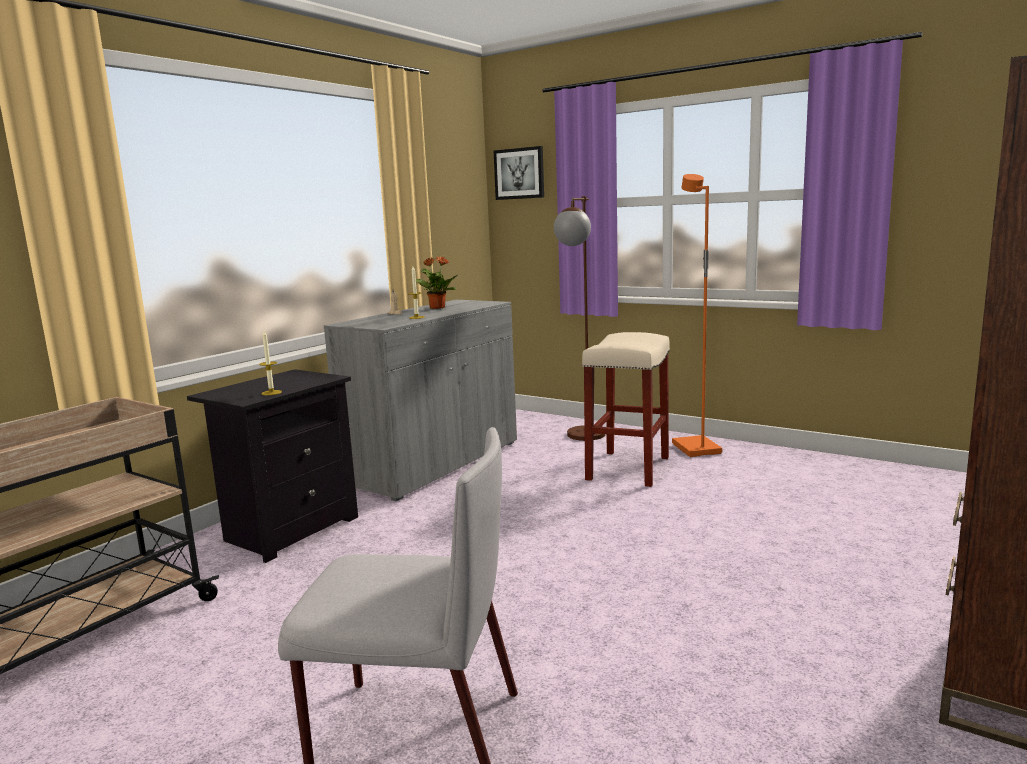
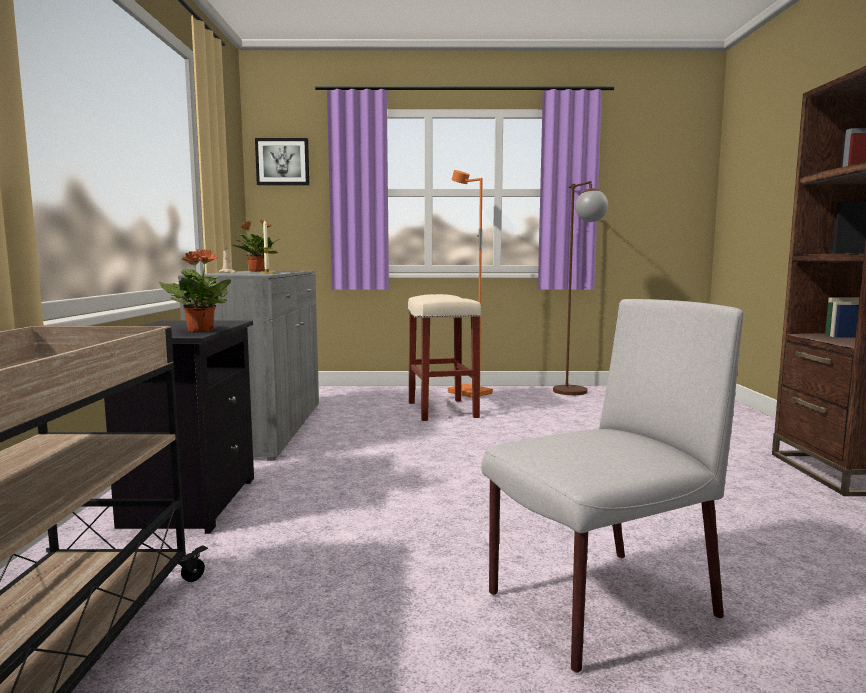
camera: 35 degrees left, 5 degrees down
(271, 392) = (200, 330): candle -> potted plant
(583, 439) = (372, 397): brown floor lamp -> brown floor lamp (576, 394)

